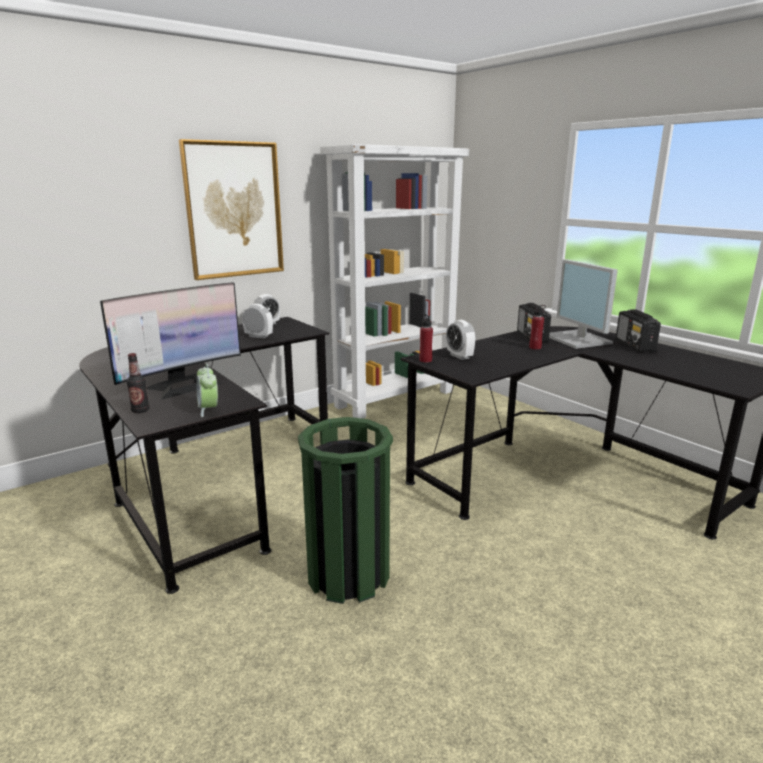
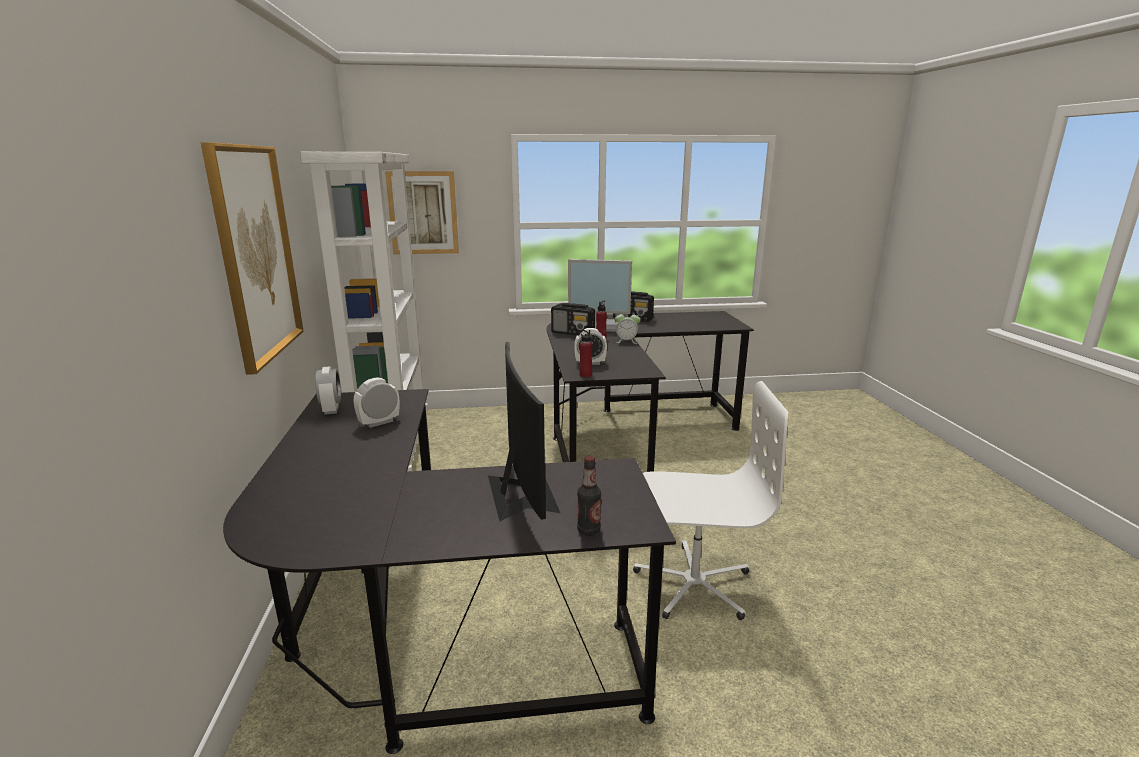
camera: 60 degrees left, 0 degrees up
(209, 410) = (625, 488): alarm clock -> alarm clock (626, 341)
(348, 575) = (693, 583): green trash can -> white office chair
(493, 203) = (423, 213): none -> picture

